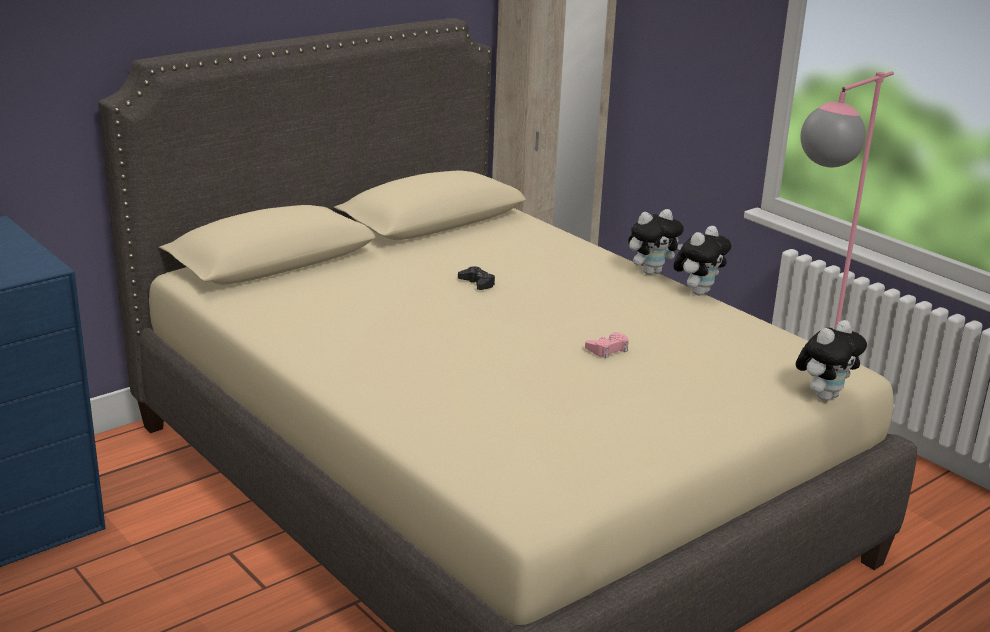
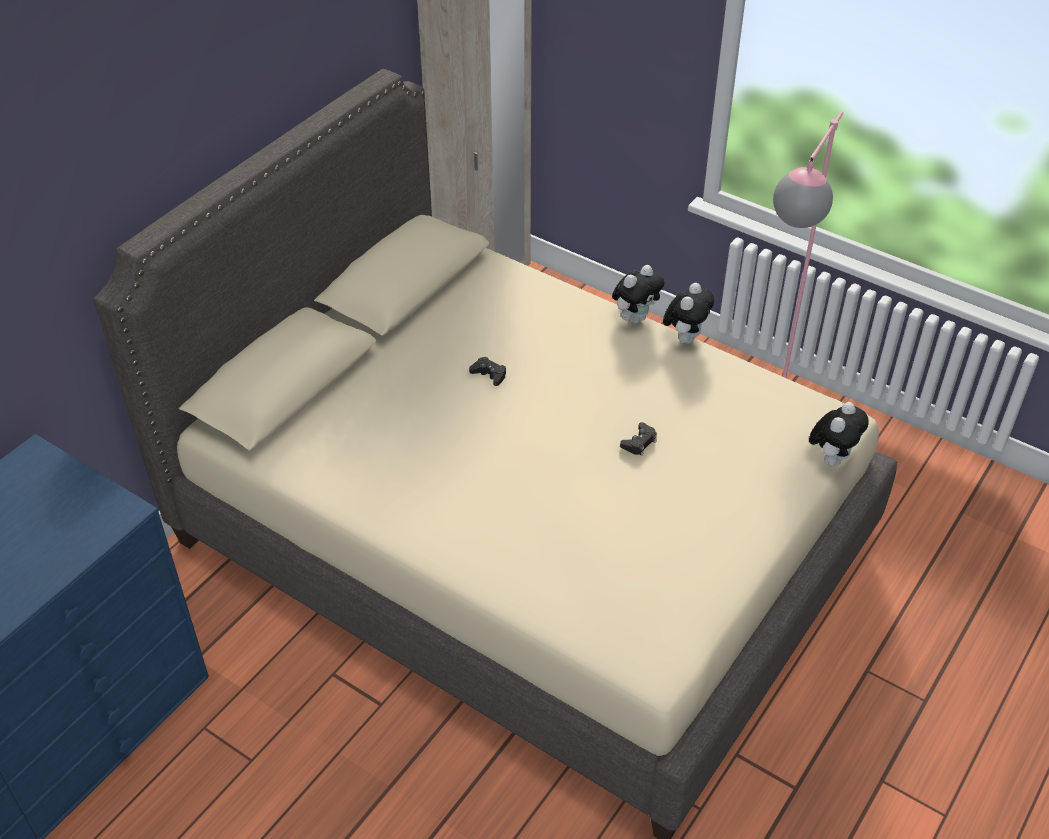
camera: 15 degrees left, 20 degrees up
(608, 349) = (639, 442): pink game controller -> black game controller

